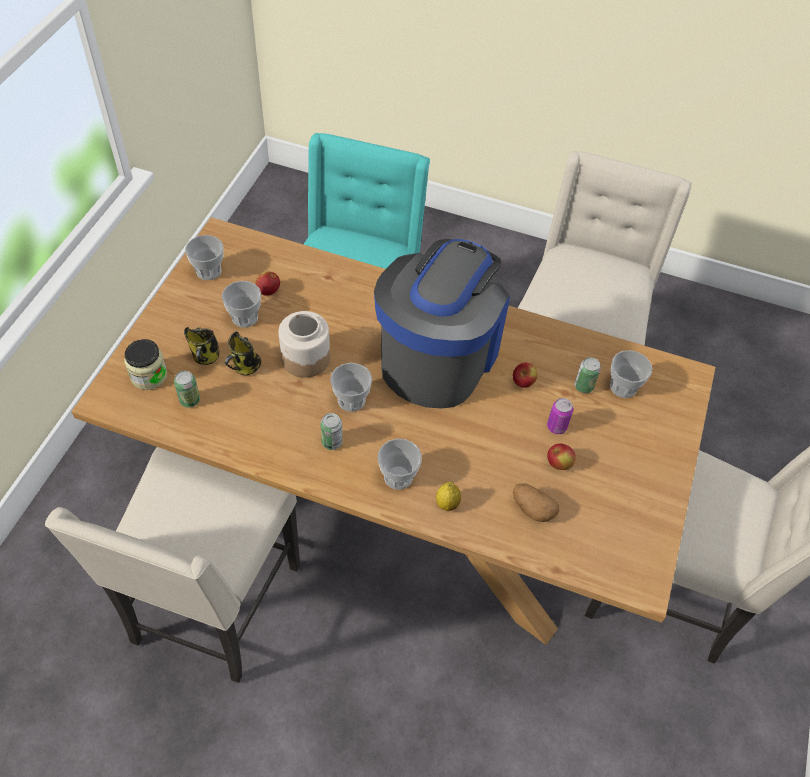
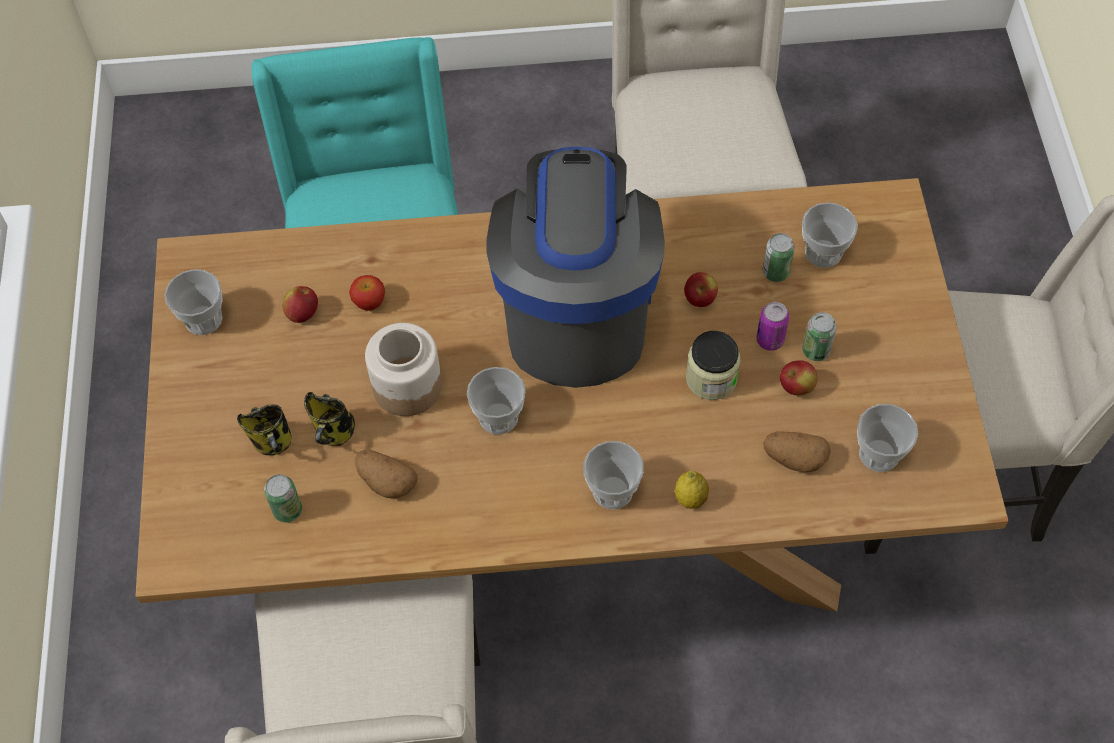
camera: 20 degrees left, 5 degrees up
(149, 376) = (212, 501): jar -> jar (711, 379)
(245, 317) = (293, 364): cup -> cup (879, 454)
(259, 409) = (386, 481): none -> potato
(312, 301) = (369, 302): none -> apple
(332, 442) = (505, 483): can -> can (815, 350)

